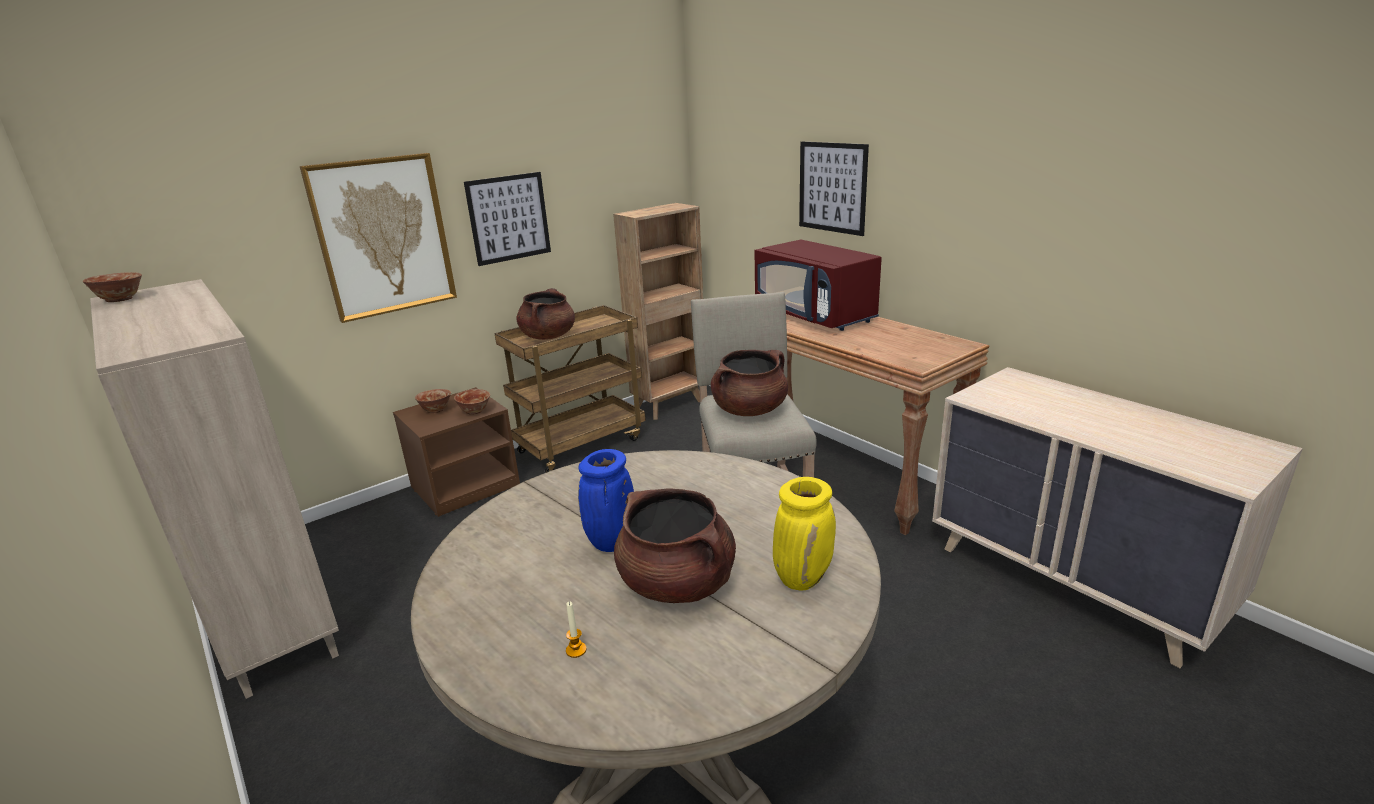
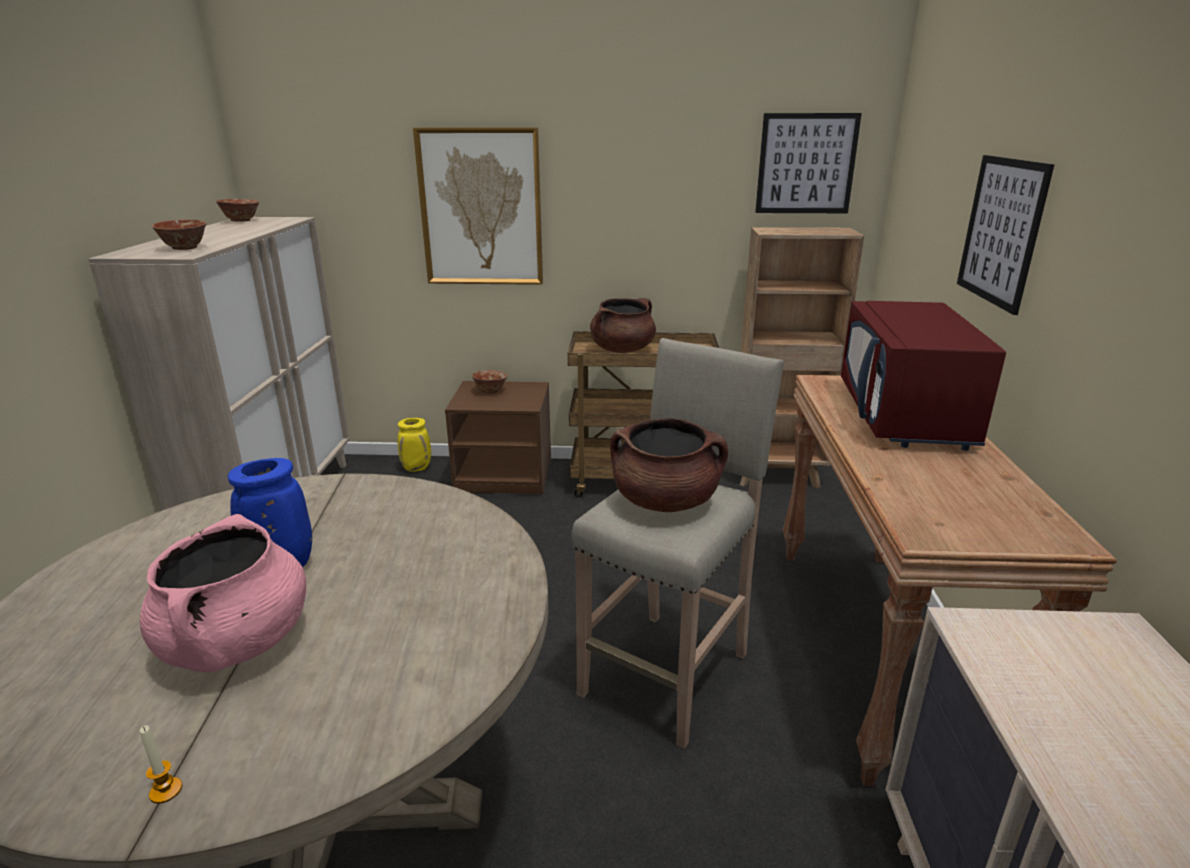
camera: 40 degrees right, 0 degrees up
(475, 411) = (513, 403): bowl -> bowl (185, 248)
(509, 218) = (618, 211): picture -> picture (806, 164)
(576, 650) = (77, 648): candle -> candle (166, 791)
(678, 583) = (237, 643): brown cooking pot -> pink cooking pot
(802, 577) = (320, 721): yellow vase -> yellow vase (417, 468)

